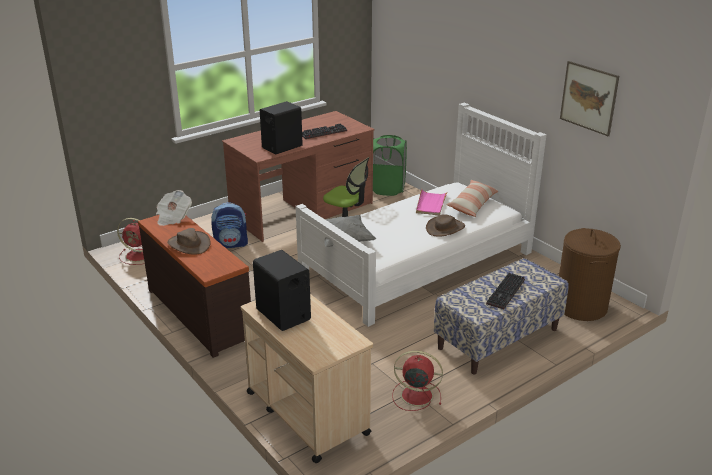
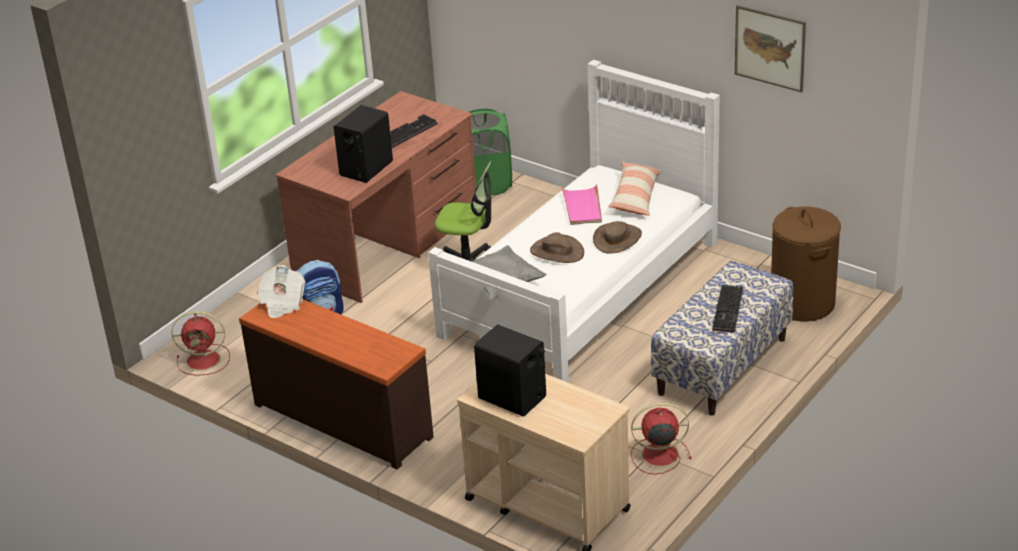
camera: 15 degrees left, 5 degrees up
(189, 244) = (331, 336): brown hat -> brown hat (557, 252)

